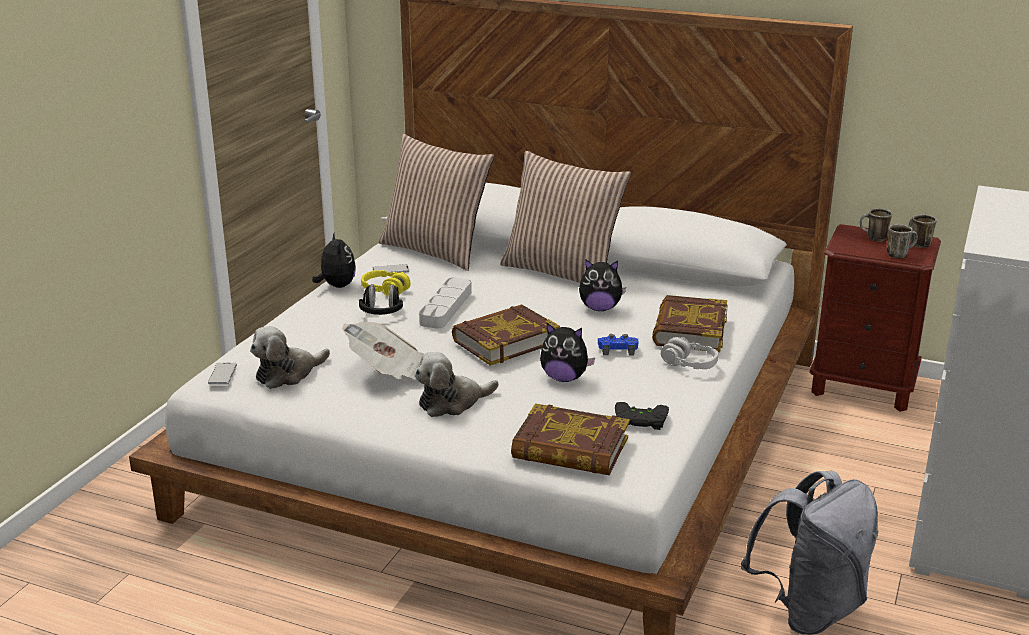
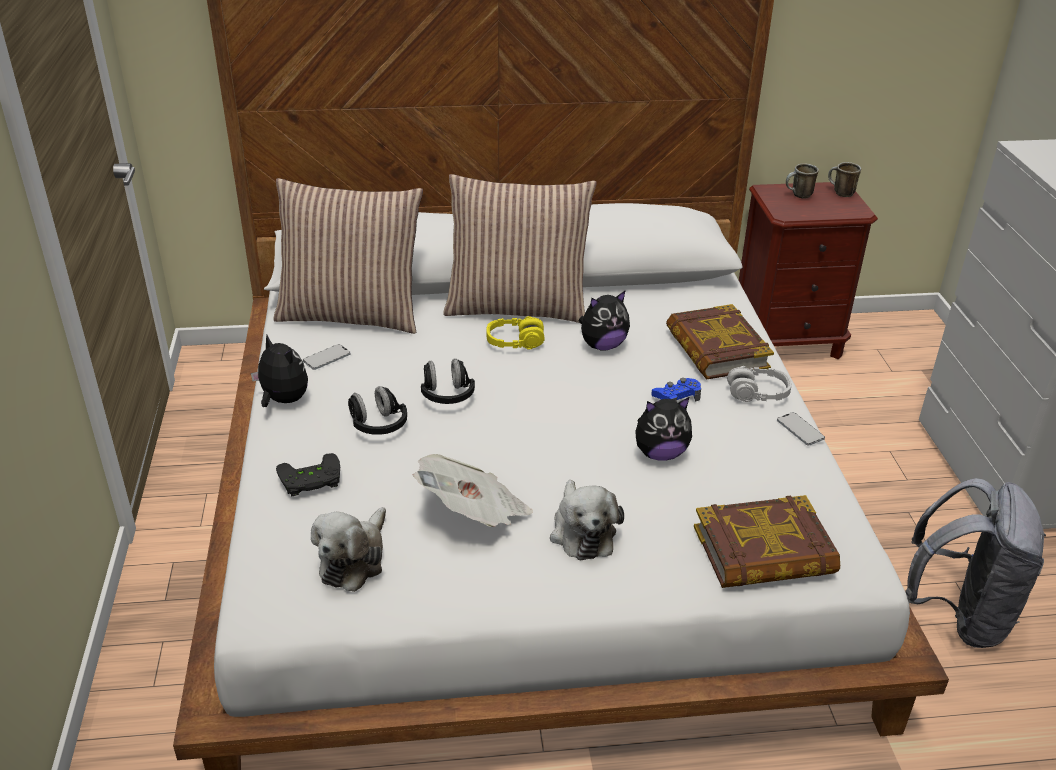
camera: 30 degrees left, 10 degrees up
(222, 374) = (271, 591): phone -> phone (800, 429)
(385, 290) = (350, 390): yellow headphones -> yellow headphones (515, 342)
(446, 307) = (447, 395): grey tray -> black headphones
(452, 402) = (582, 531): plush toy -> plush toy turned 45 degrees counterclockwise
(505, 341) = (555, 423): book -> none
(640, 421) = (788, 486): black game controller -> black game controller (310, 481)
(899, 254) = (839, 210): mug -> none

